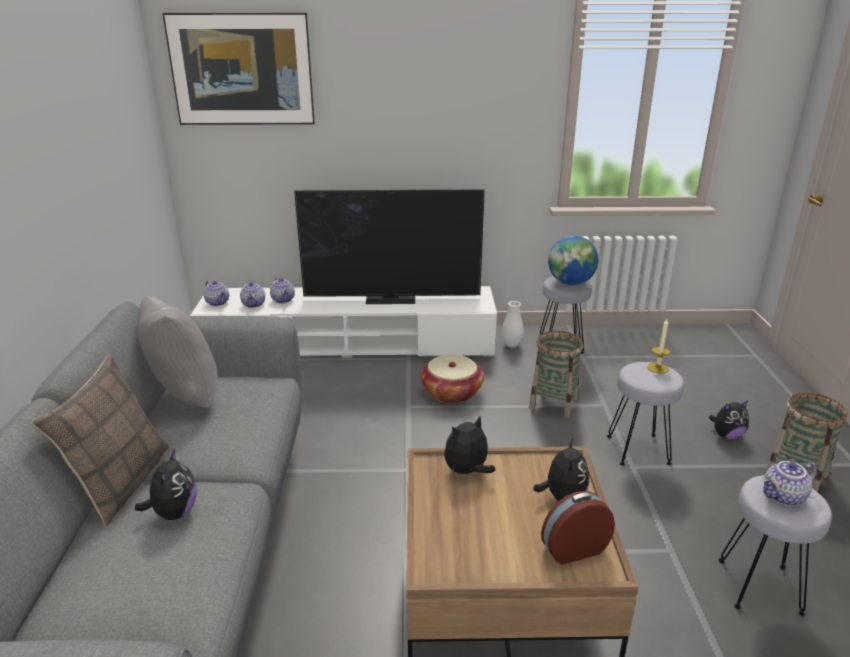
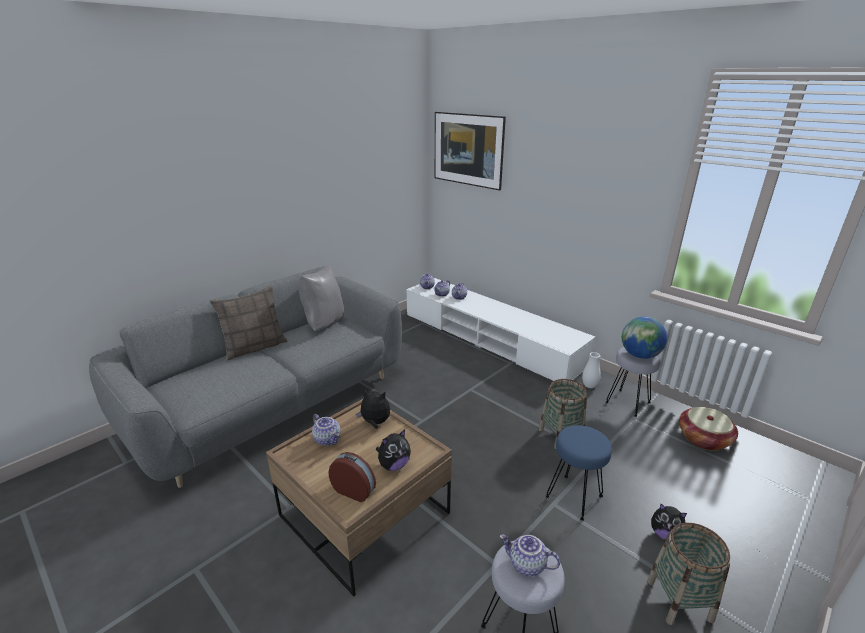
camera: 45 degrees right, 0 degrees up
(174, 512) = (248, 368): plush toy -> none
(391, 298) = (518, 319): television -> none
(449, 523) = (328, 439): none -> teapot
(451, 392) = (506, 394): basket -> basket (703, 439)
(639, 450) = (574, 497): grey stool -> blue stool
(657, 368) = (597, 439): candle -> none

